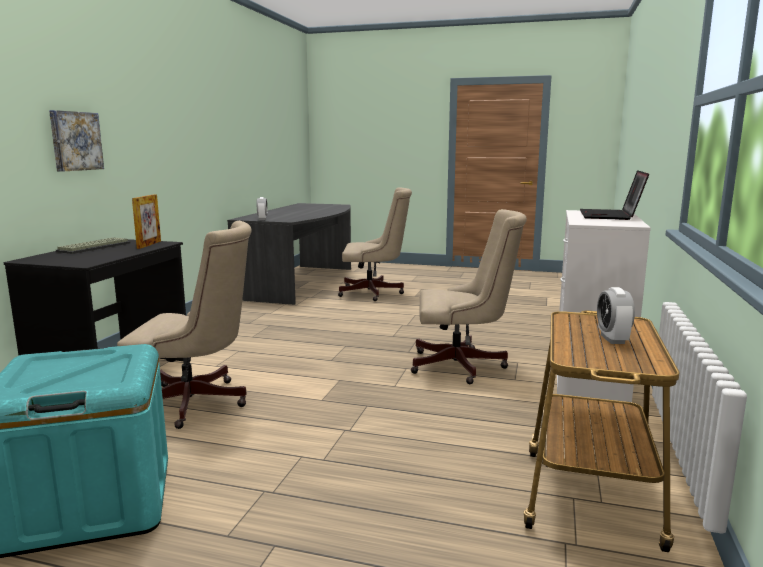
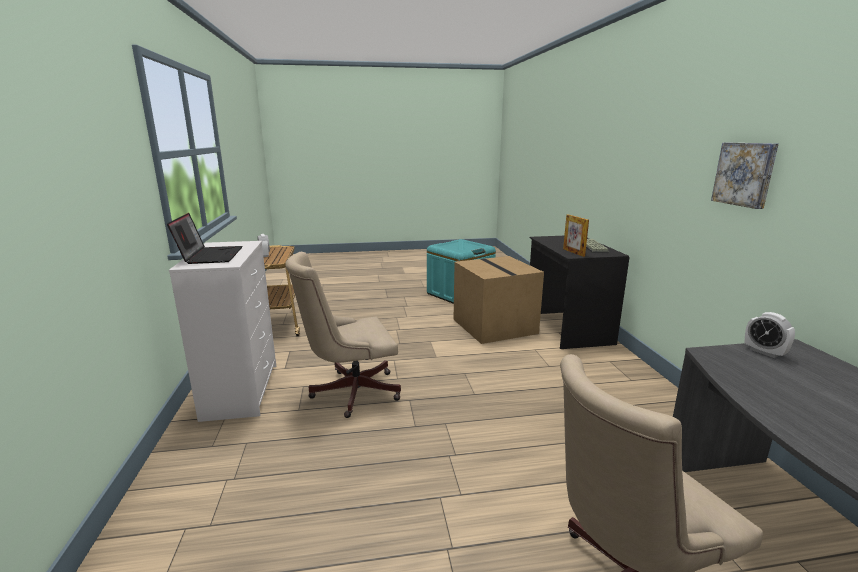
camera: 155 degrees right, 5 degrees up
(75, 141) = (634, 175): picture -> picture (745, 174)
(197, 403) = (493, 326): beige office chair -> cardboard box

